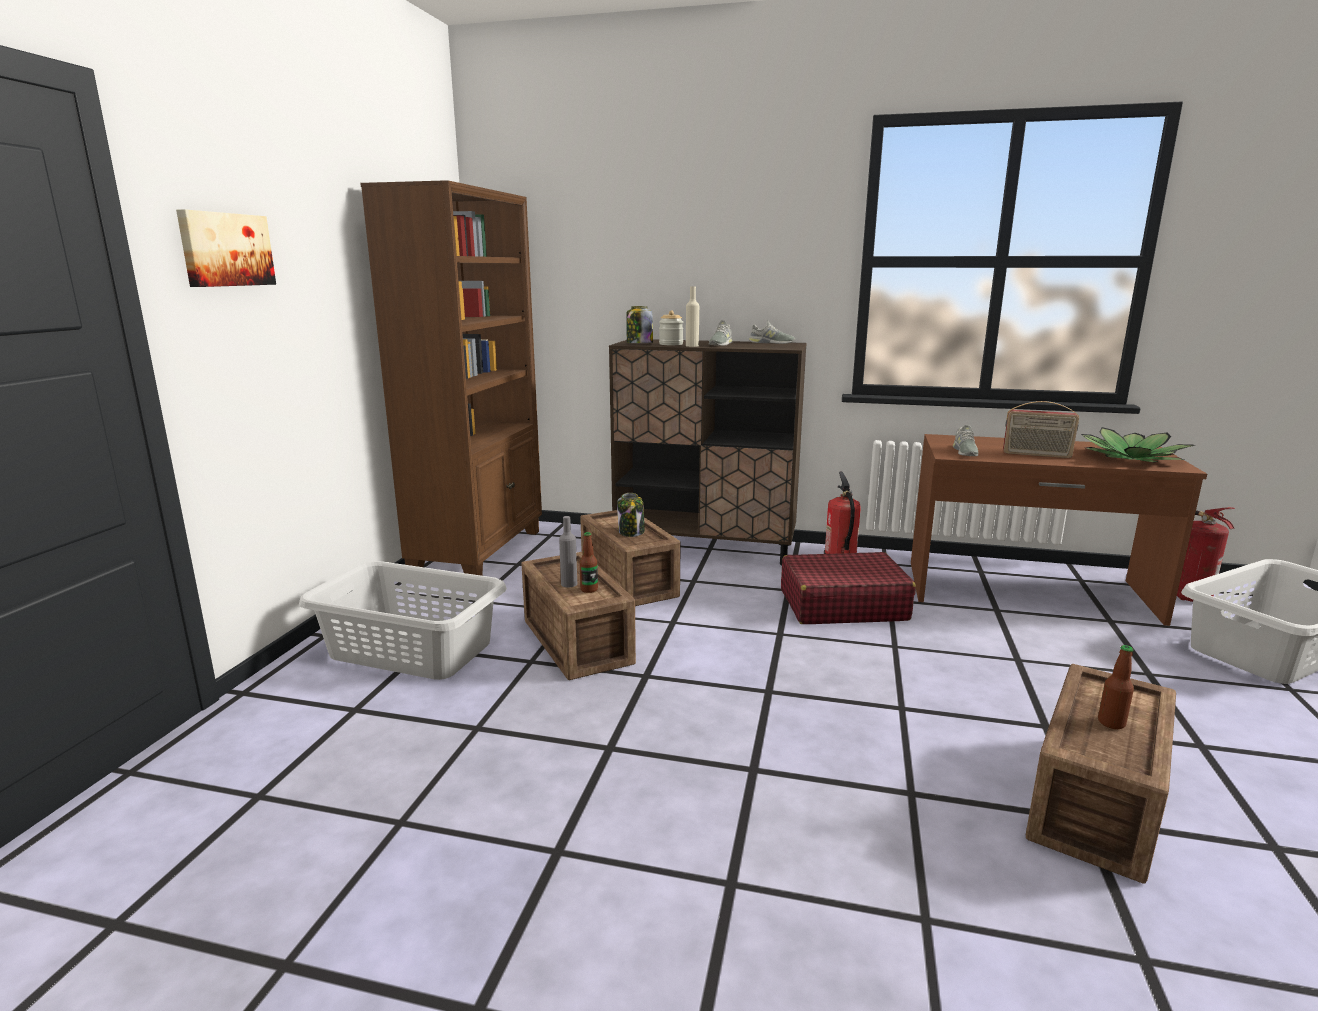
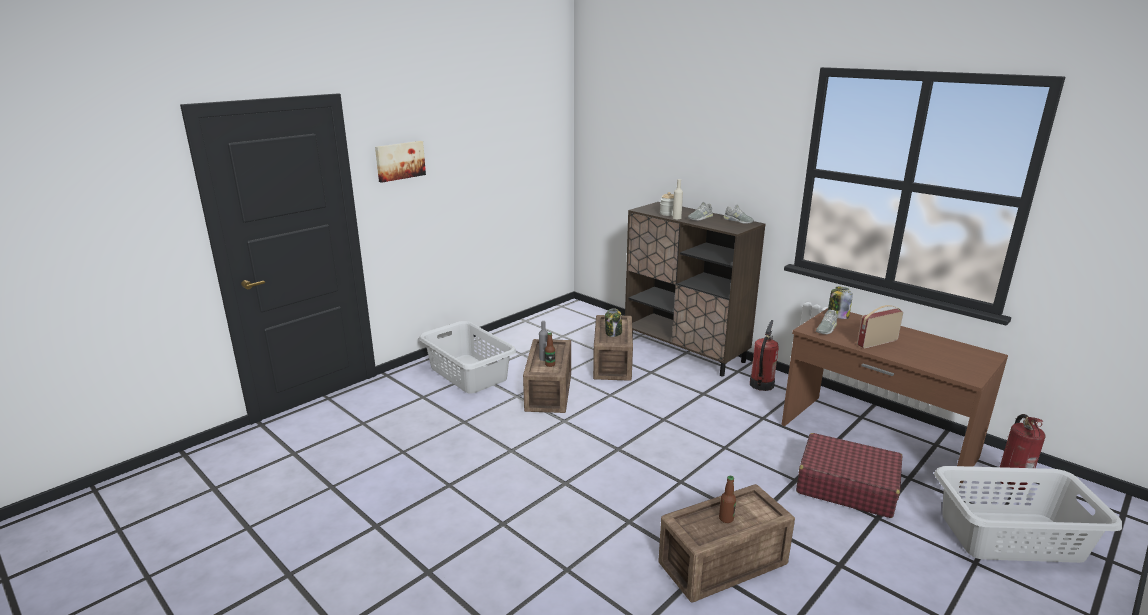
camera: 30 degrees right, 5 degrees up
(480, 552) = (549, 323): brown bookcase -> none
(639, 344) = (649, 210): jar -> jar (837, 316)
(842, 605) = (726, 413): red suitcase -> red suitcase (846, 486)
(1036, 455) = (876, 342): radio -> radio turned 105 degrees clockwise
(1132, 458) = (949, 362): potted plant -> none

